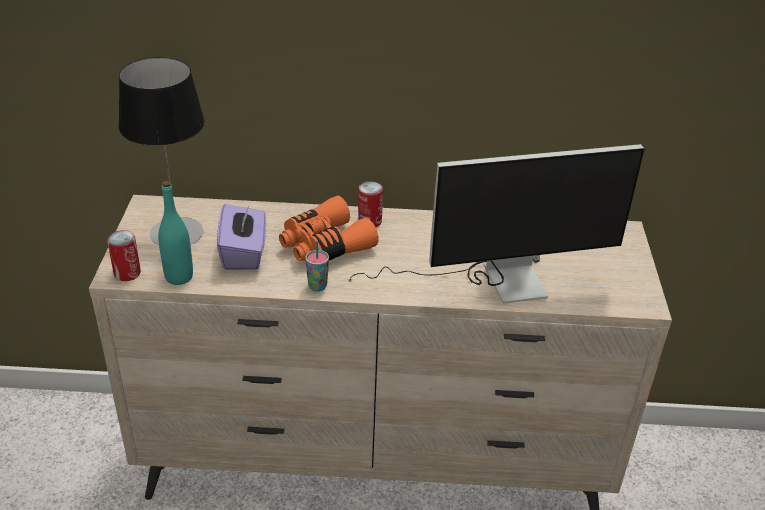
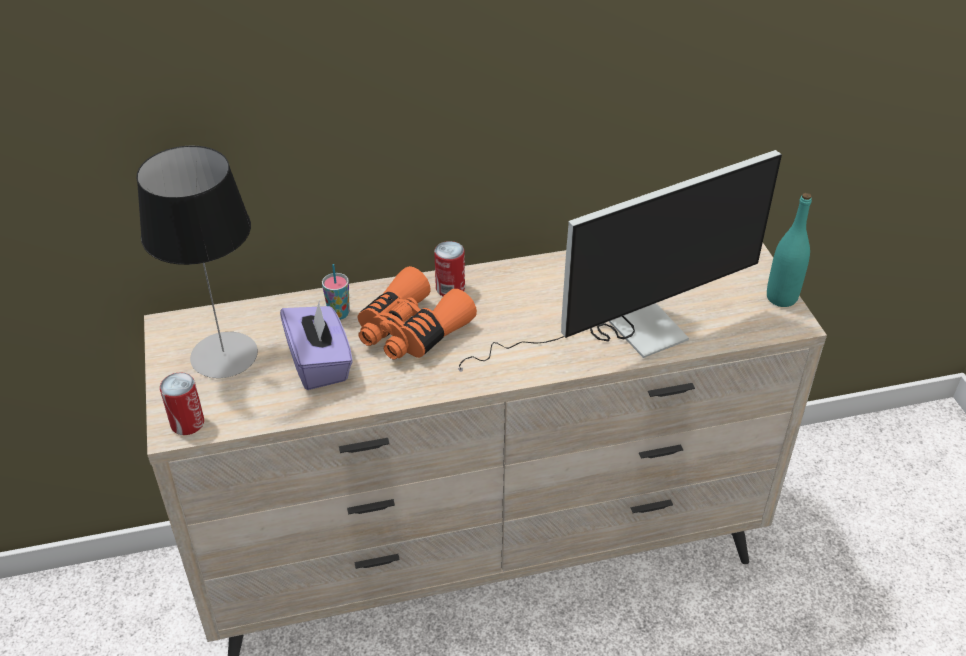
camera: 15 degrees left, 5 degrees up
(179, 277) = (254, 413): turquoise bottle -> turquoise bottle (781, 298)
(317, 286) = (426, 386): cup -> cup (339, 314)

